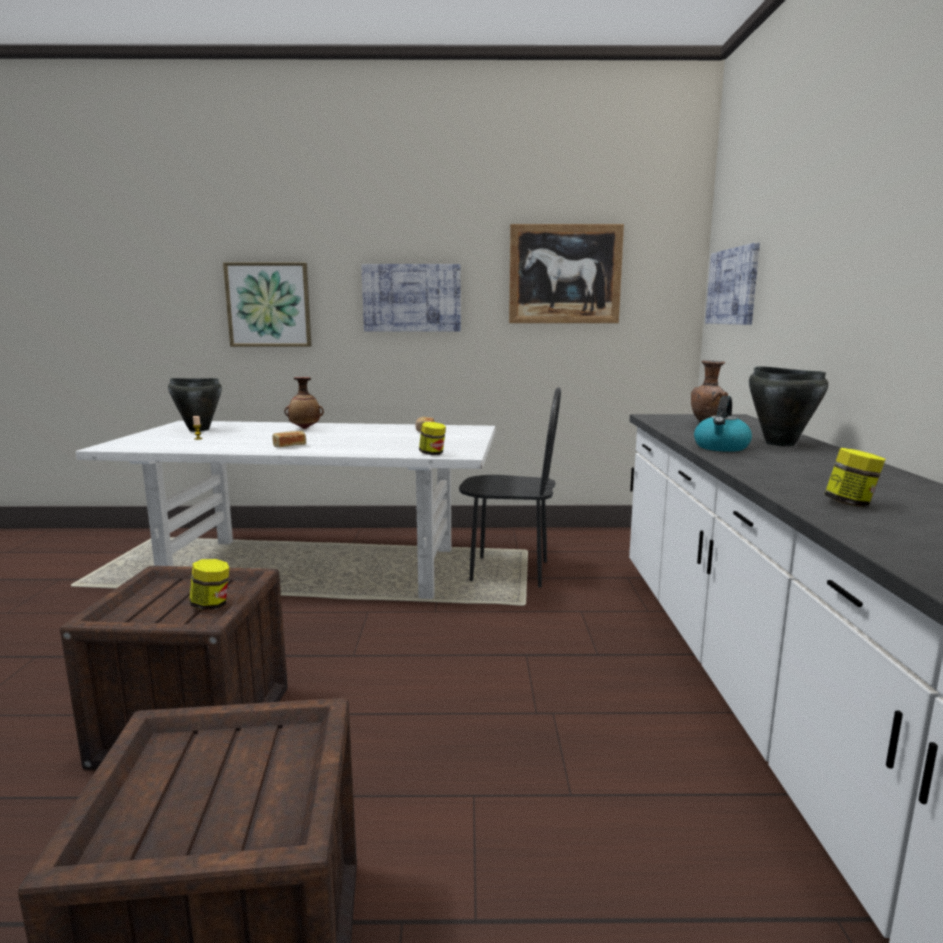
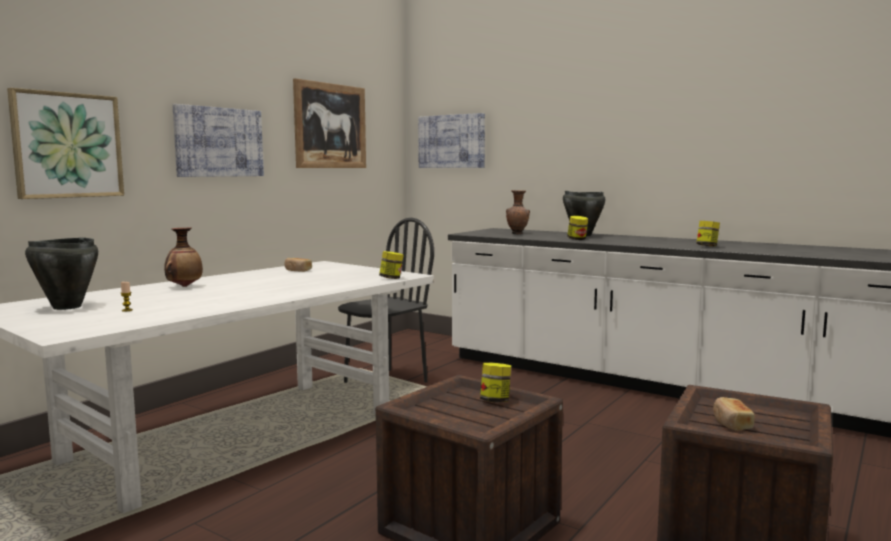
camera: 55 degrees left, 5 degrees down
(290, 446) = (262, 295): bread -> bread (731, 423)
(721, 447) = (577, 239): kettle -> jar

